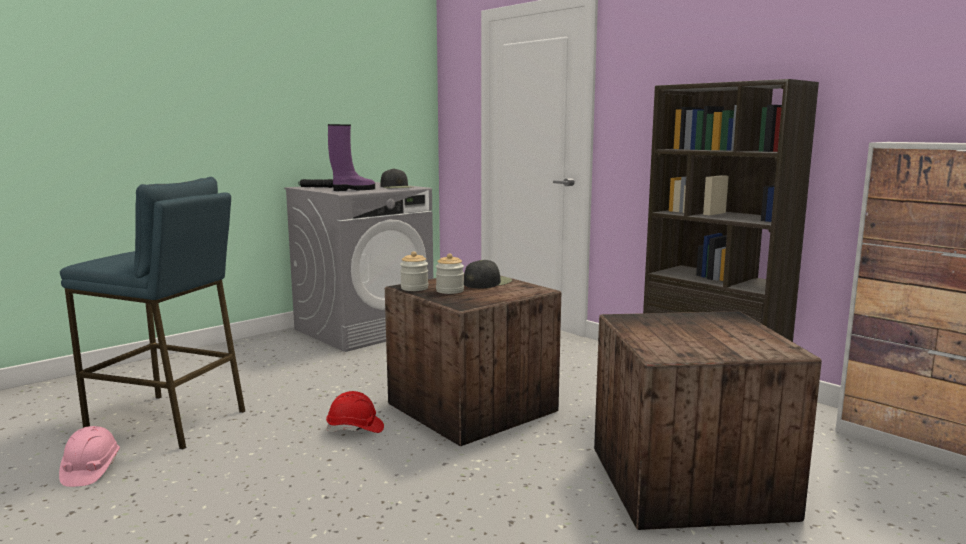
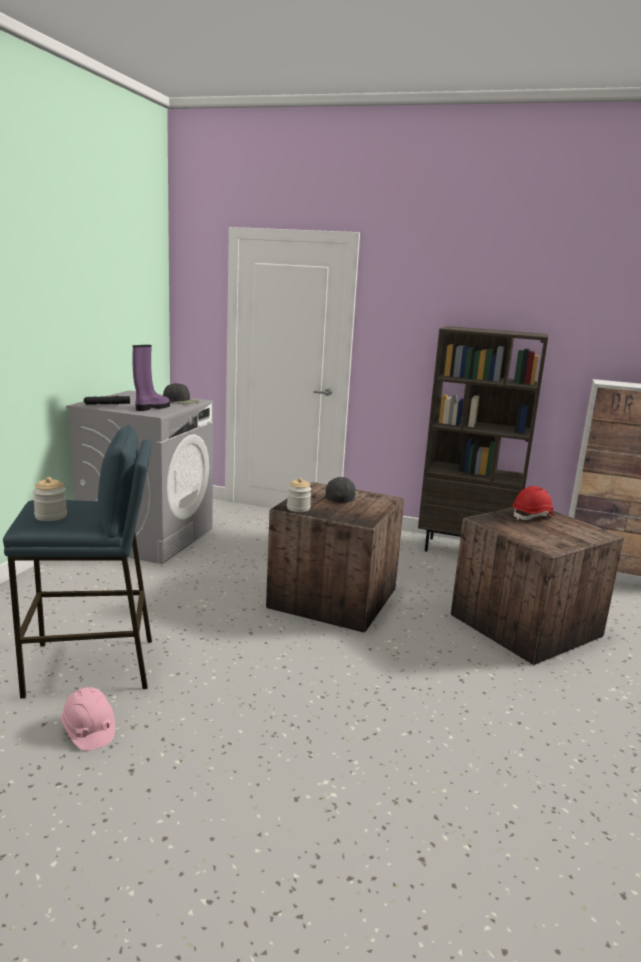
camera: 30 degrees left, 5 degrees up
(355, 429) = (269, 635): red hard hat -> red hard hat (533, 516)
(450, 291) = (329, 508): jar -> jar (51, 516)

